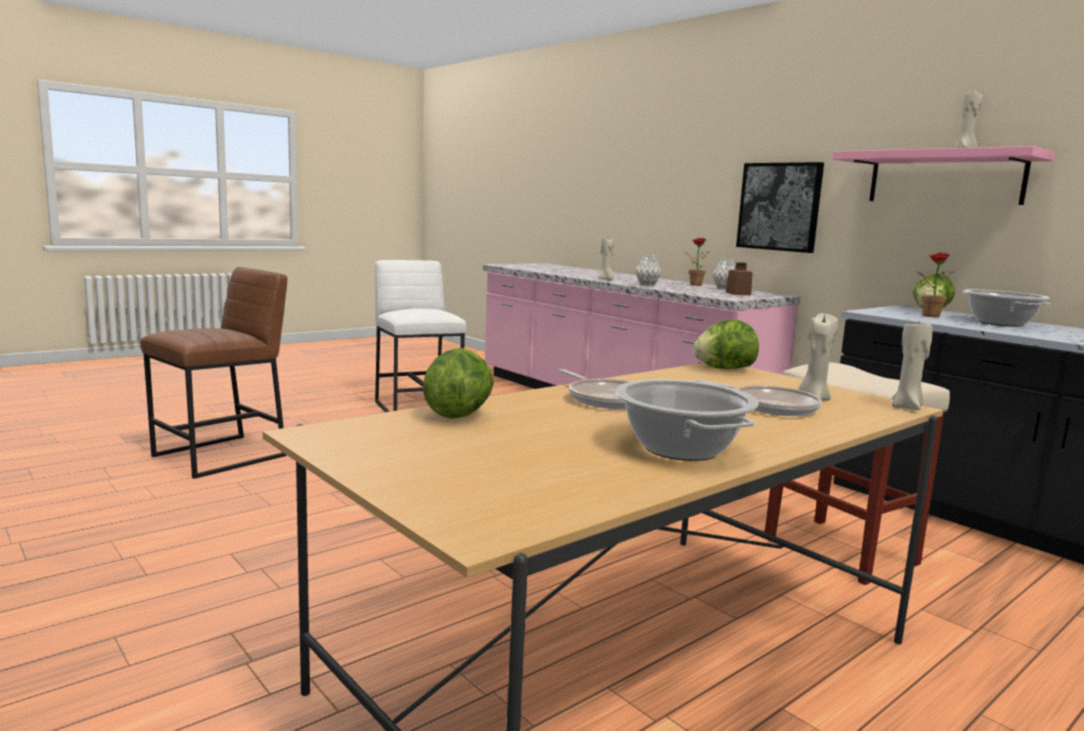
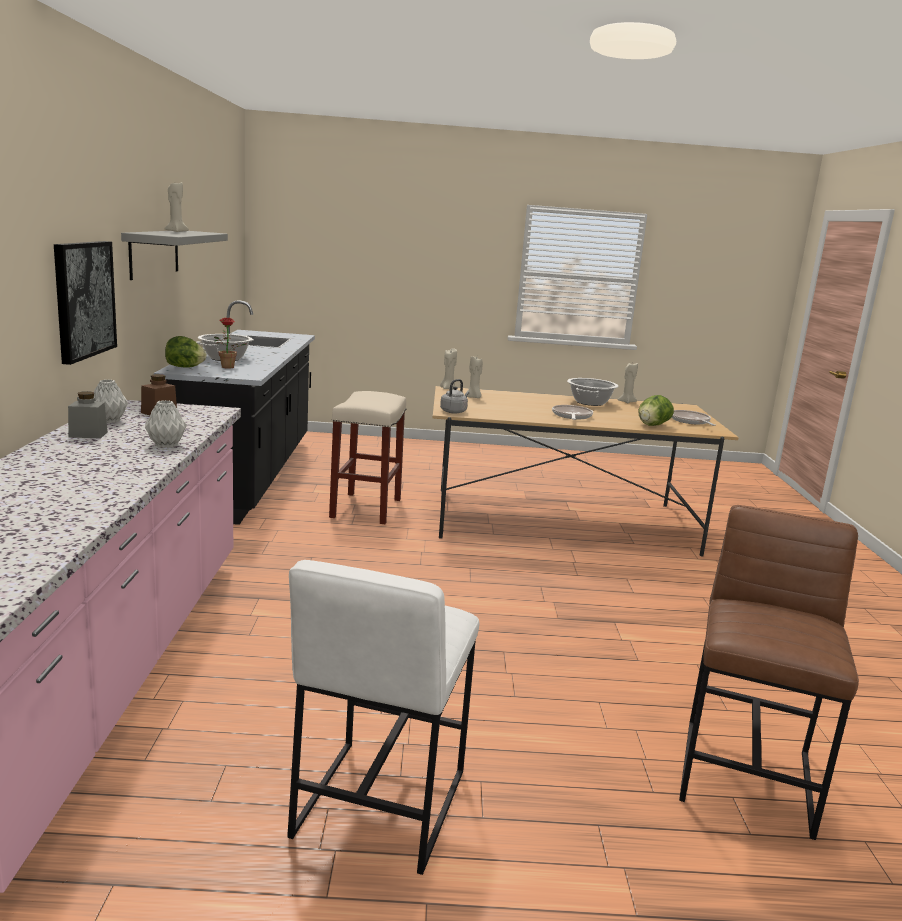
camera: 140 degrees left, 5 degrees up
(222, 455) = (746, 774): brown chair -> brown chair turned 120 degrees clockwise
(605, 279) = (138, 470): beige candle -> beige candle (626, 402)
(693, 285) = (88, 434): potted plant -> grey jar
(724, 369) = (454, 411): lettuce -> grey kettle
(769, 406) = (506, 400): frying pan -> frying pan (690, 421)
(945, 178) = (154, 253): pink shelf -> grey shelf

